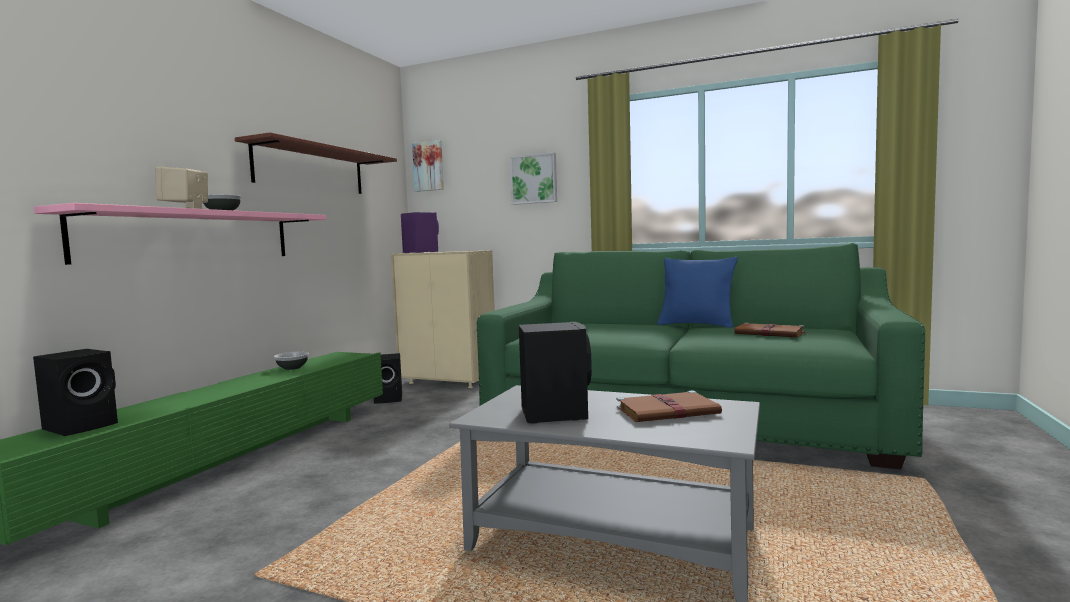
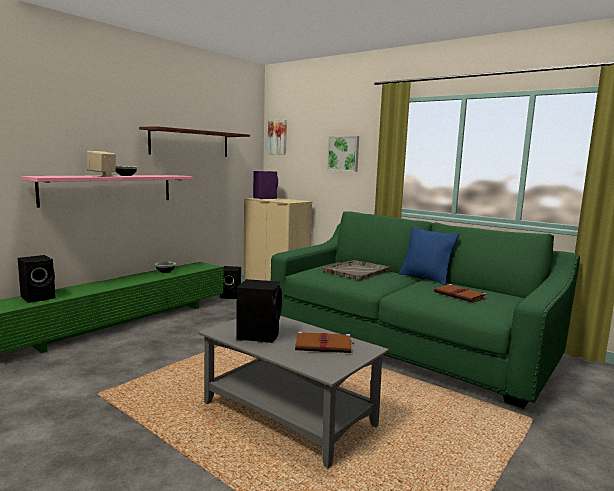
camera: 15 degrees right, 5 degrees up
(602, 326) = (357, 271): none -> grey tray

